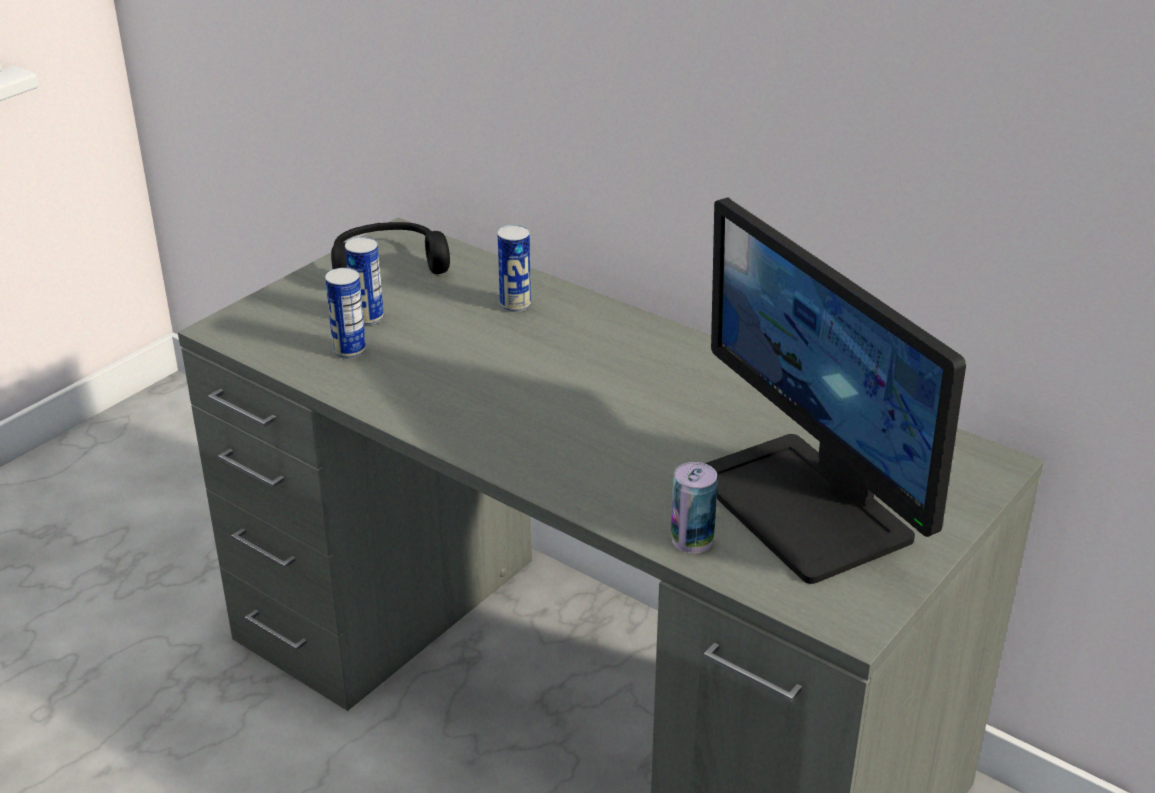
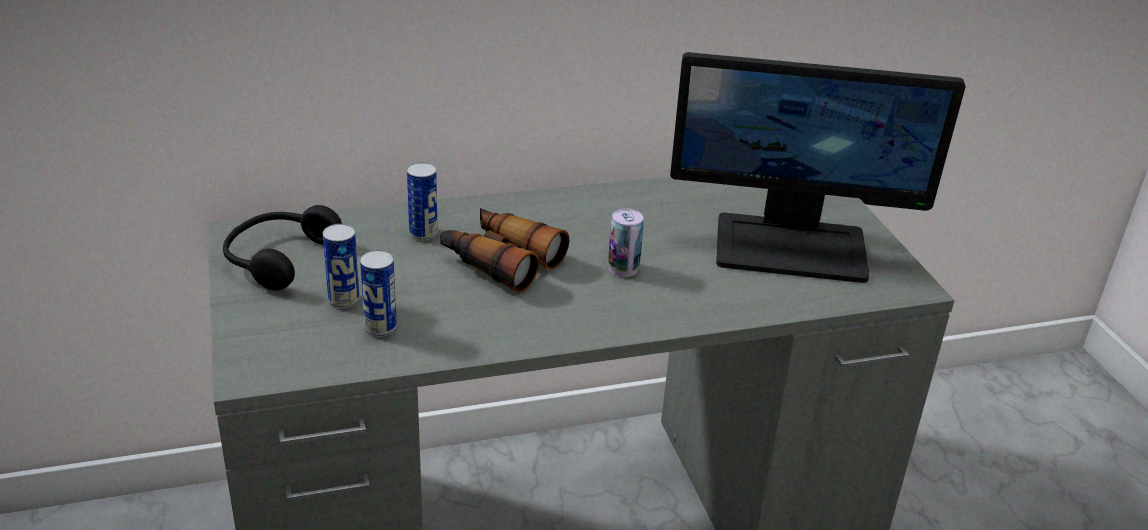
camera: 55 degrees left, 0 degrees up
(526, 357) = (500, 260): none -> binoculars
(692, 540) = (786, 299): can -> can (623, 268)

